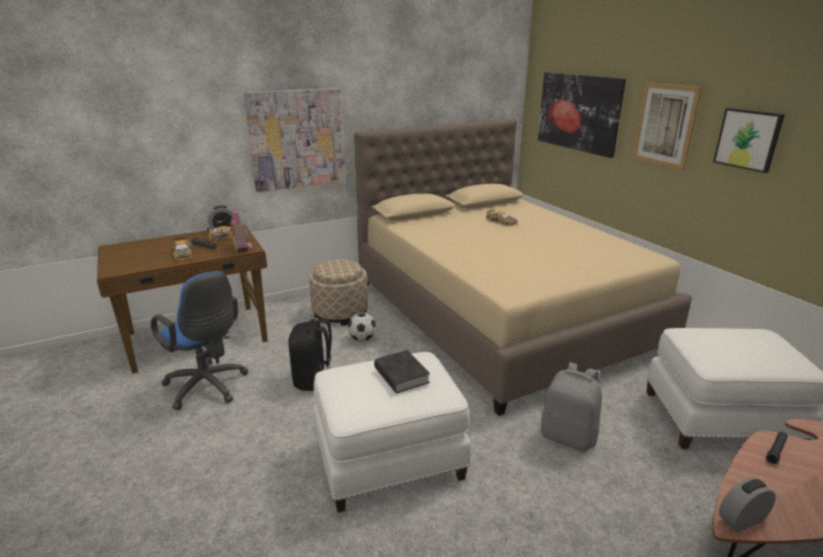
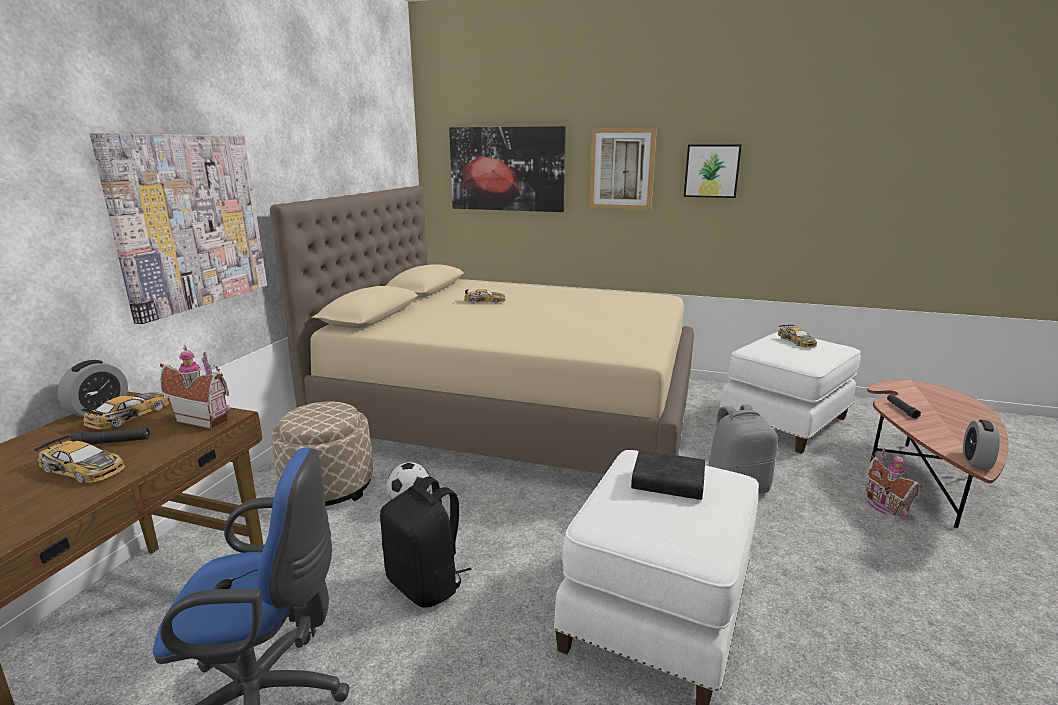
camera: 45 degrees left, 5 degrees down
(678, 522) = (884, 506): none -> toy house
(751, 343) = (797, 341): none -> toy car

